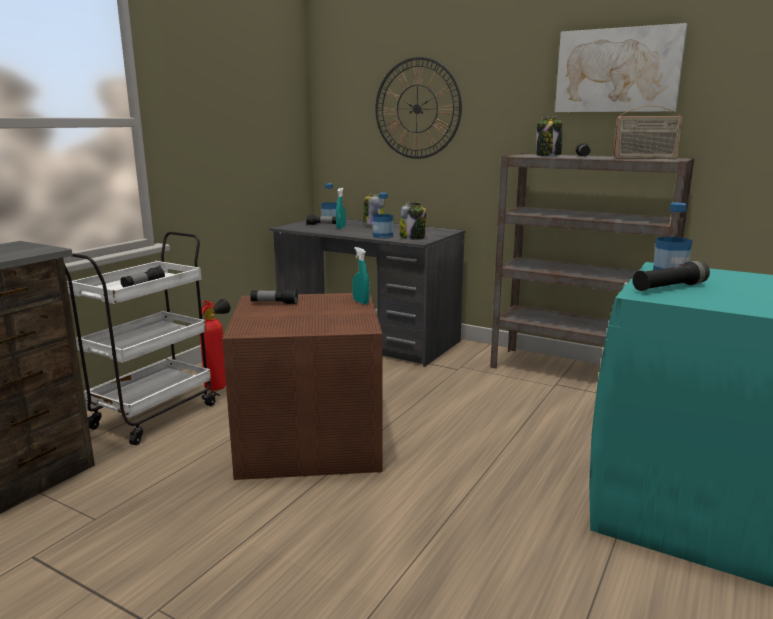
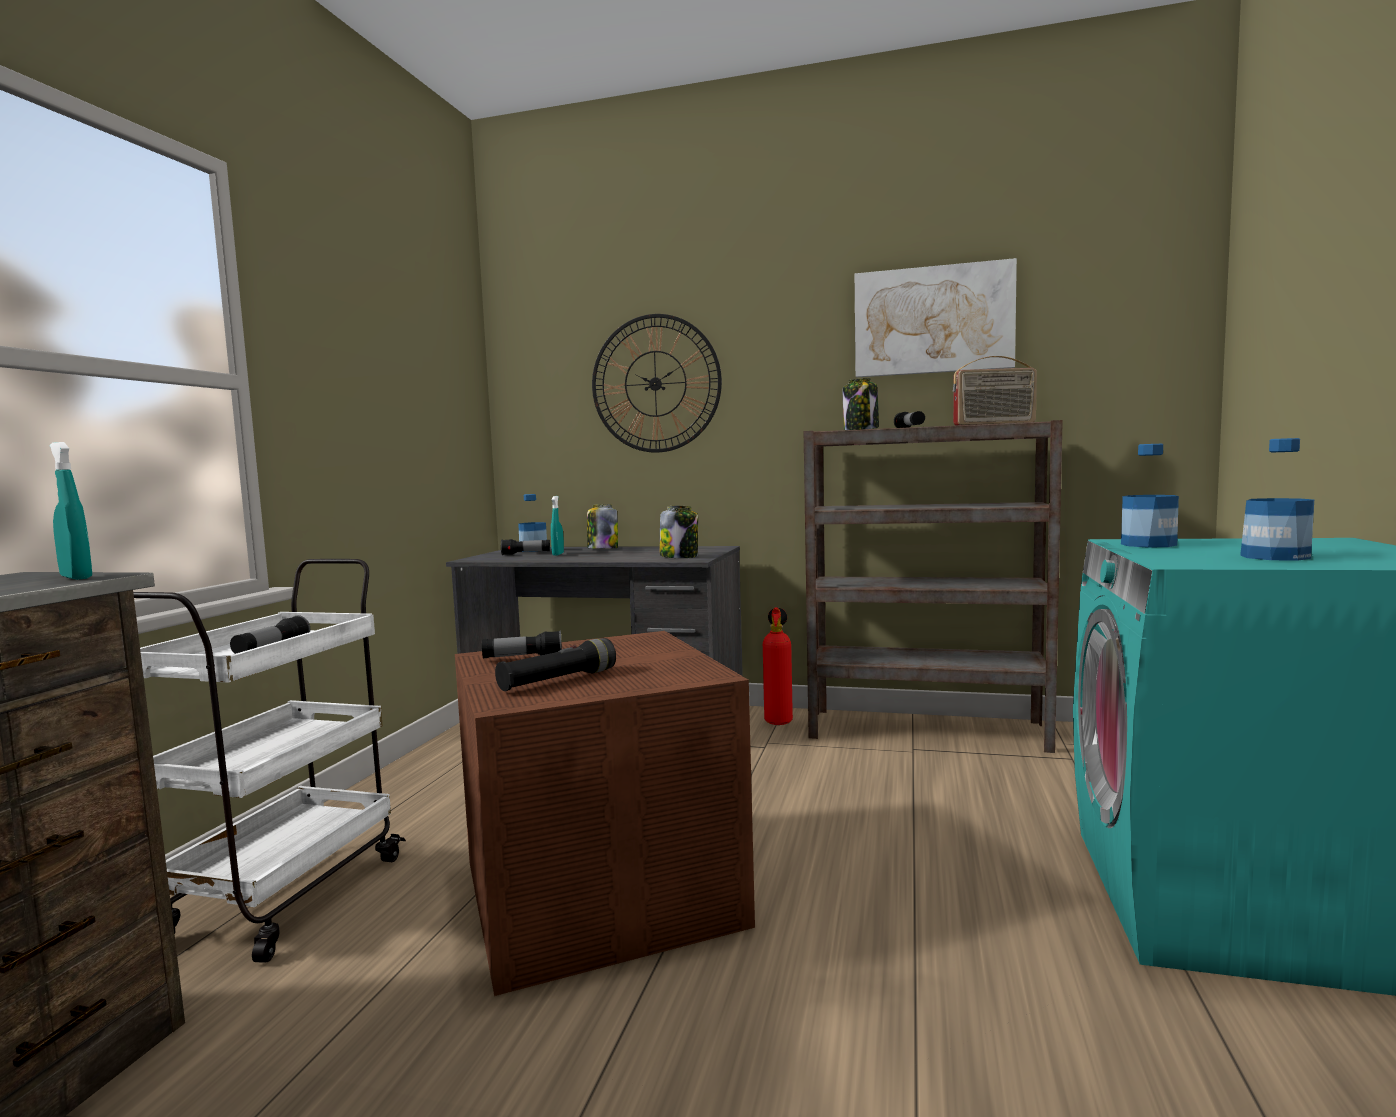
camera: 15 degrees left, 10 degrees down
(219, 386) = (394, 826): fire extinguisher -> fire extinguisher (778, 721)
(361, 302) = (665, 643): turquoise spray bottle -> turquoise spray bottle (76, 577)
(382, 236) = (634, 558): bottle -> bottle (1274, 557)
(669, 287) = (1191, 555): black flashlight -> black flashlight (558, 681)

